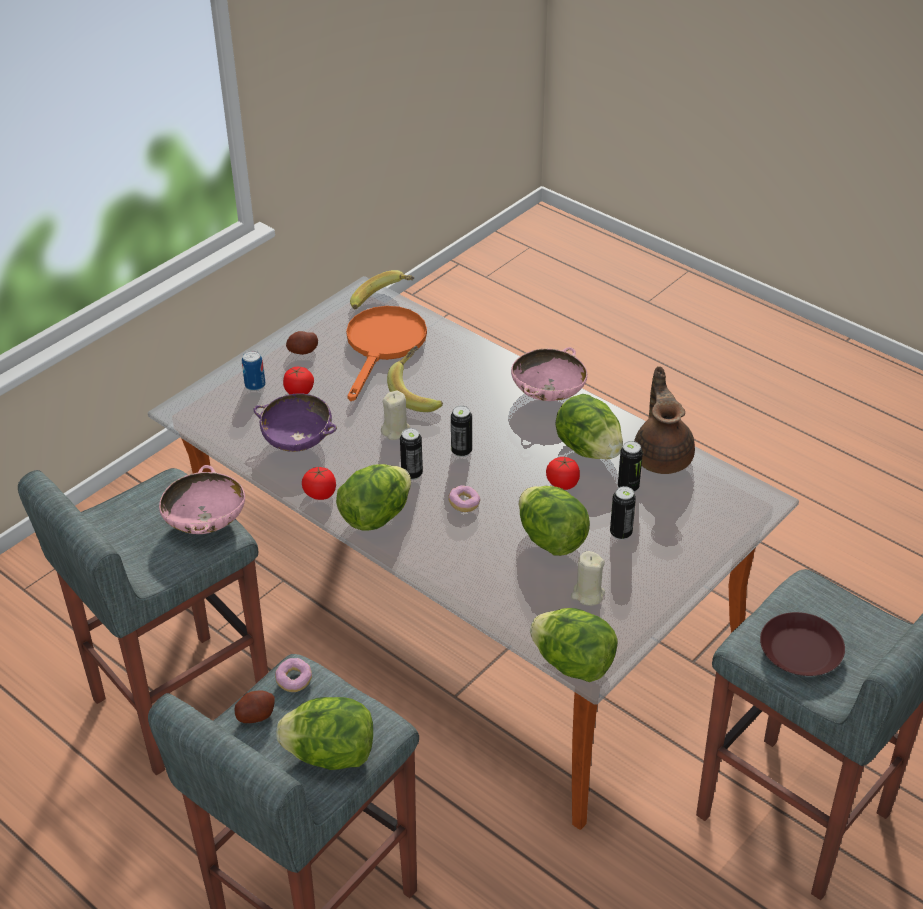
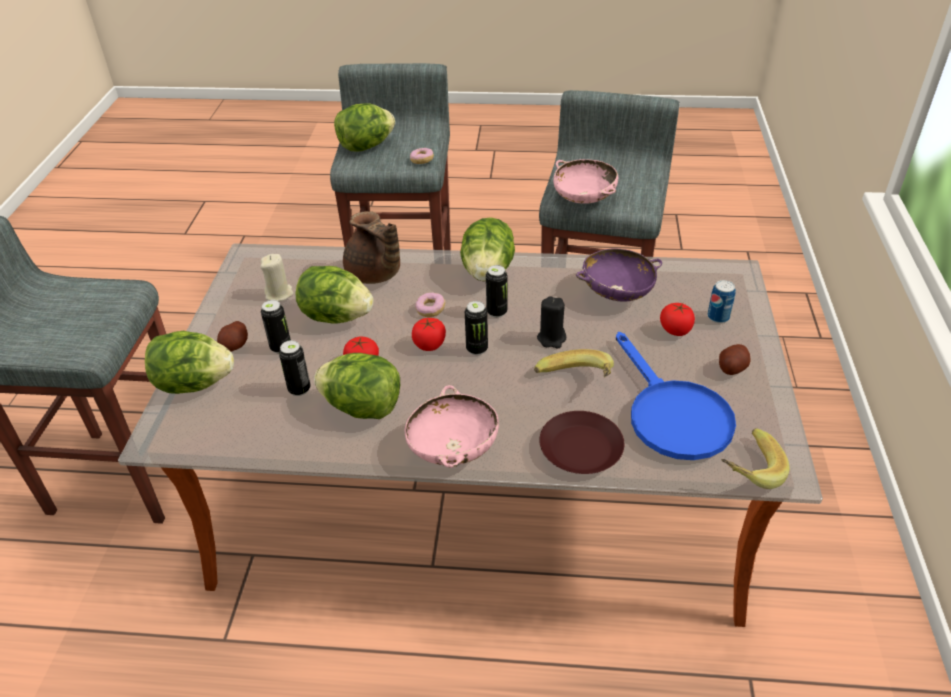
camera: 145 degrees right, 0 degrees up
(256, 715) = (424, 143): potato -> potato (235, 345)
(320, 494) = (547, 267): tomato -> tomato (429, 345)
(383, 346) = (672, 414): orange frying pan -> blue frying pan
(396, 431) = (551, 338): beige candle -> black candle
(573, 664) = (261, 252): lettuce -> lettuce (194, 384)
(662, 456) = (283, 437): brown teapot -> brown teapot (374, 275)
(800, 650) = (81, 304): brown plate -> brown plate (581, 449)

